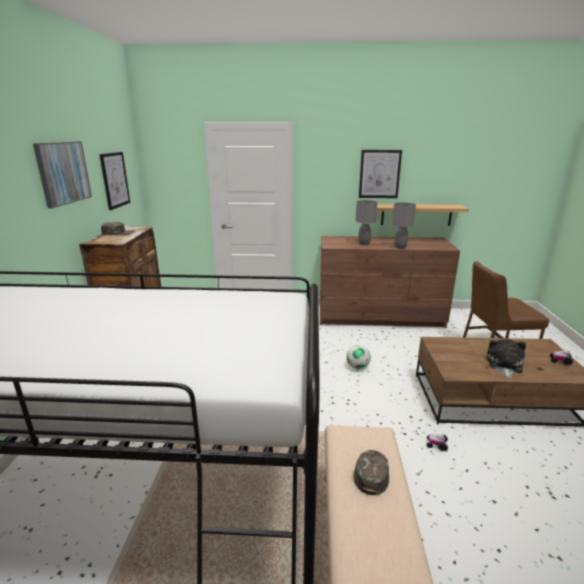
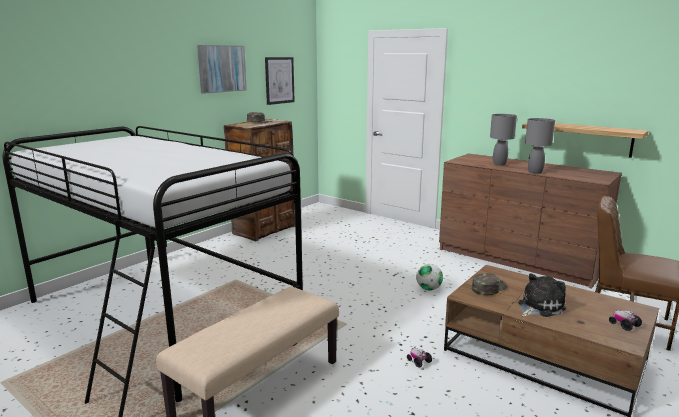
camera: 35 degrees right, 5 degrees down
(371, 472) = (272, 313): green cap -> green cap (488, 288)
(379, 174) = (538, 86): picture -> none

